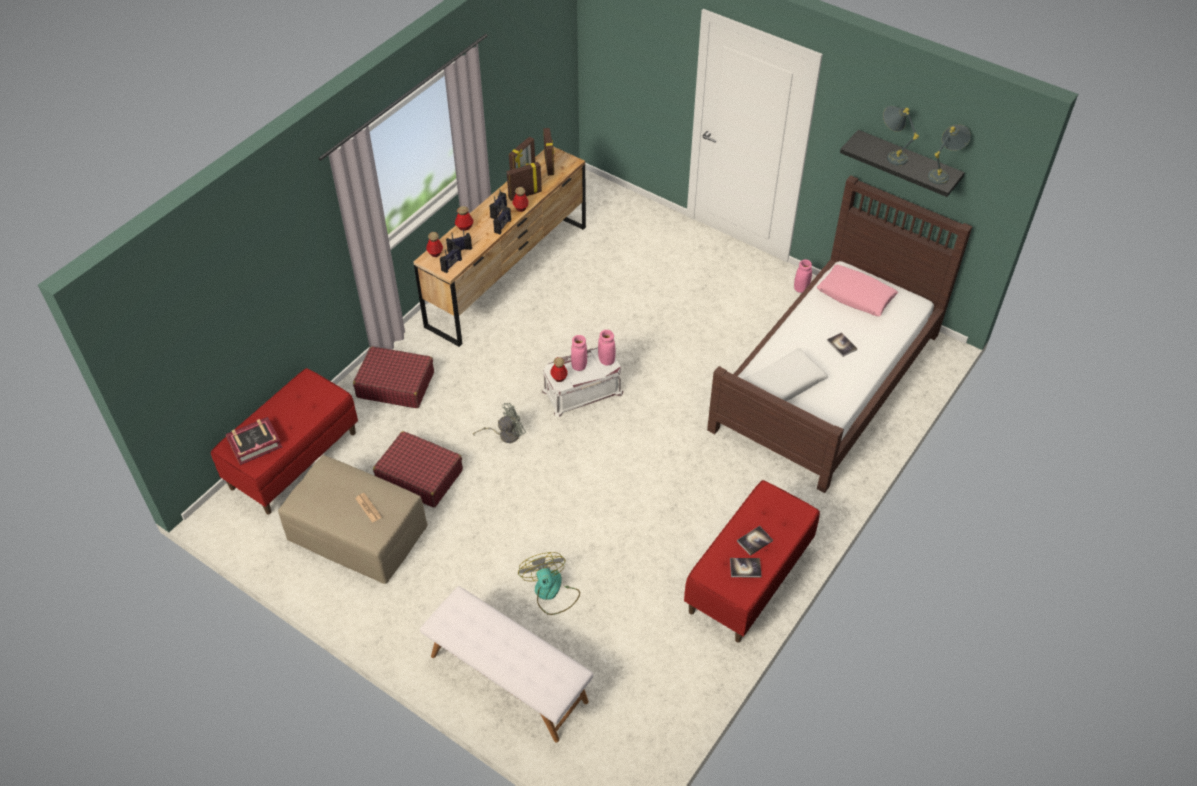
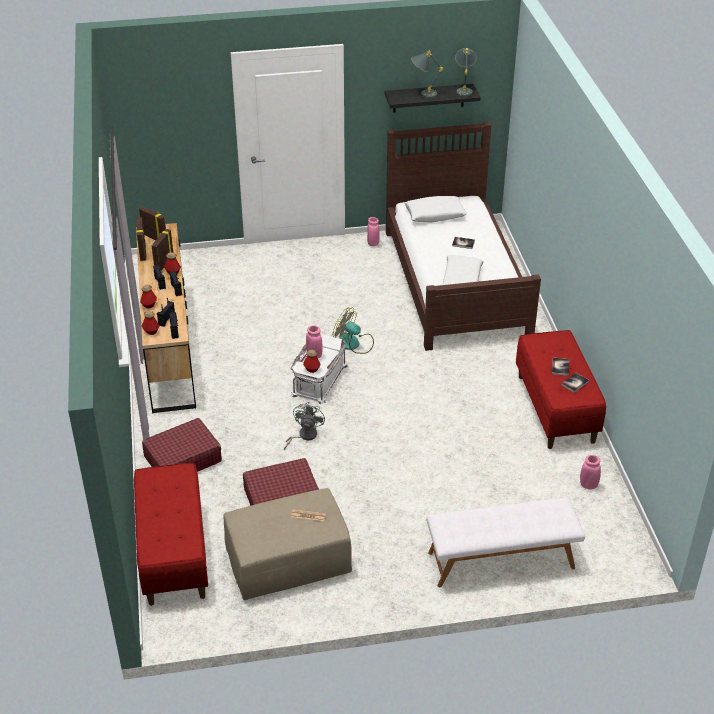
camera: 45 degrees left, 10 degrees down
(255, 444) = (168, 537): book -> none
(551, 592) = (459, 497): fan -> fan (354, 344)
(606, 360) = (328, 341): pink vase -> pink vase (588, 485)
(855, 296) = (435, 215): pink pillow -> white pillow

